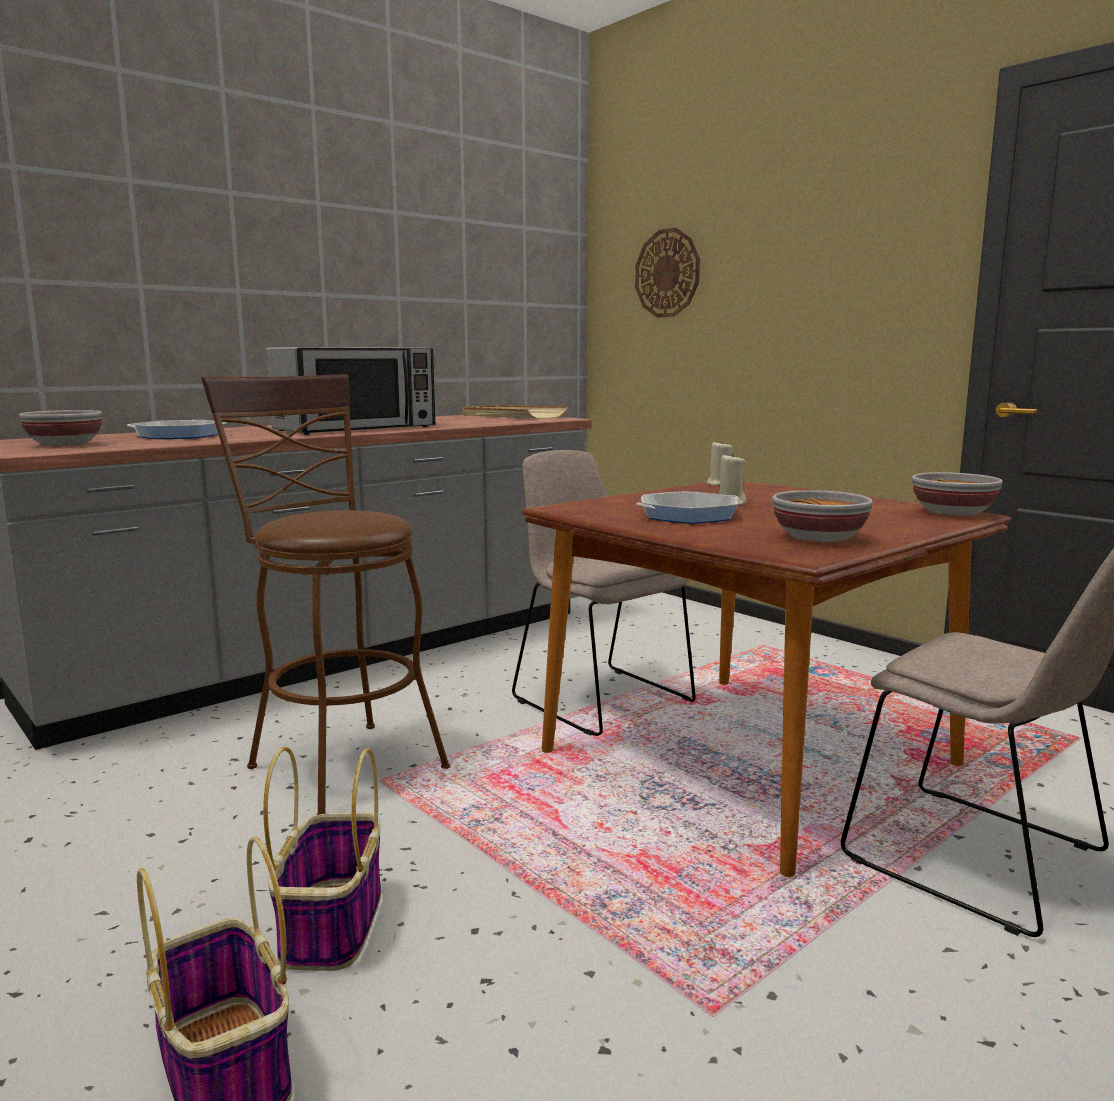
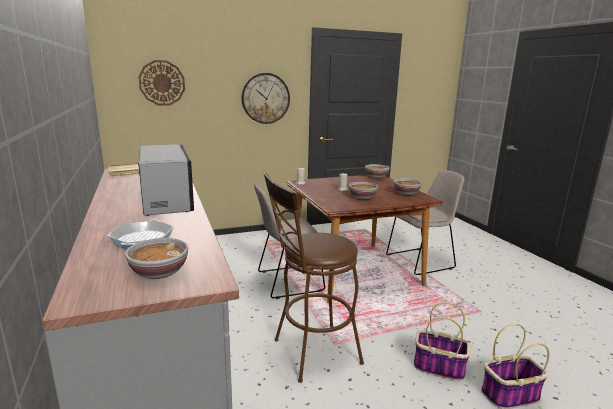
camera: 70 degrees left, 5 degrees up
(688, 515) = (362, 197): frying pan -> bowl
(854, 291) = (265, 98): none -> wall clock

